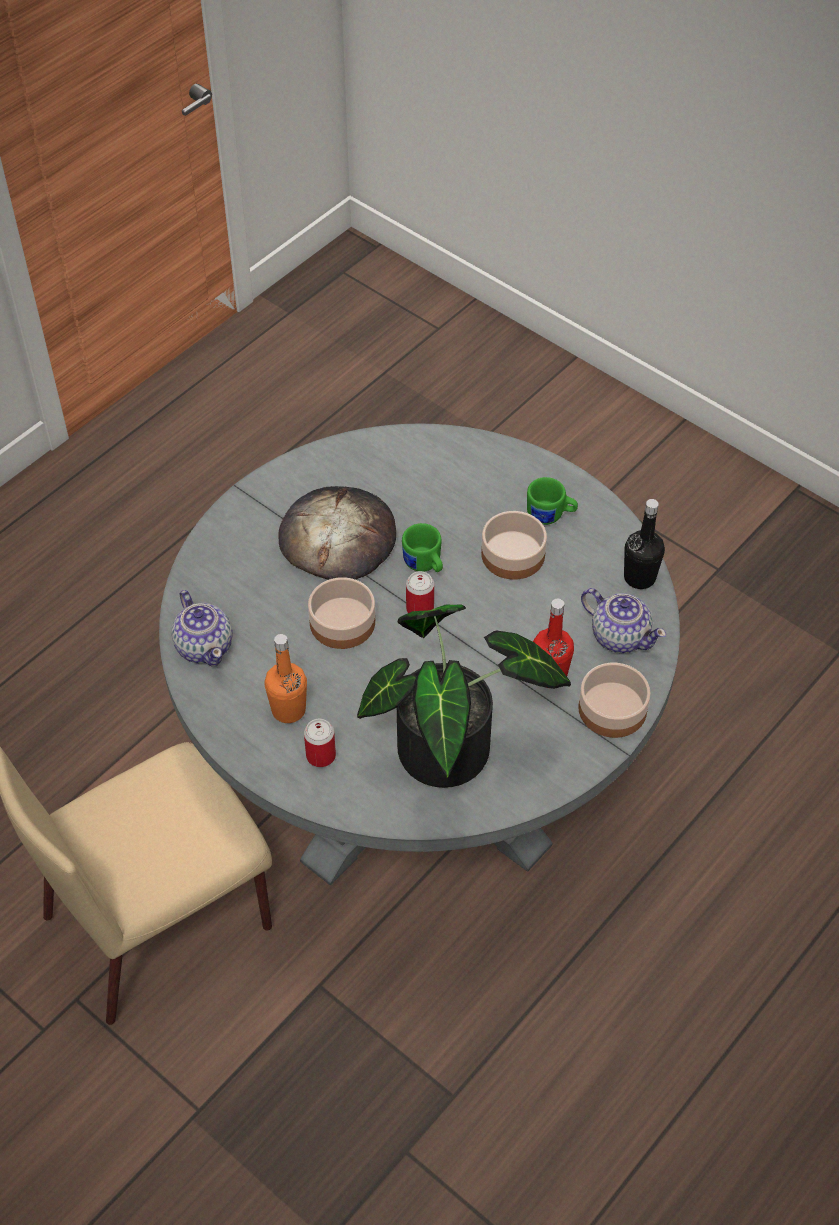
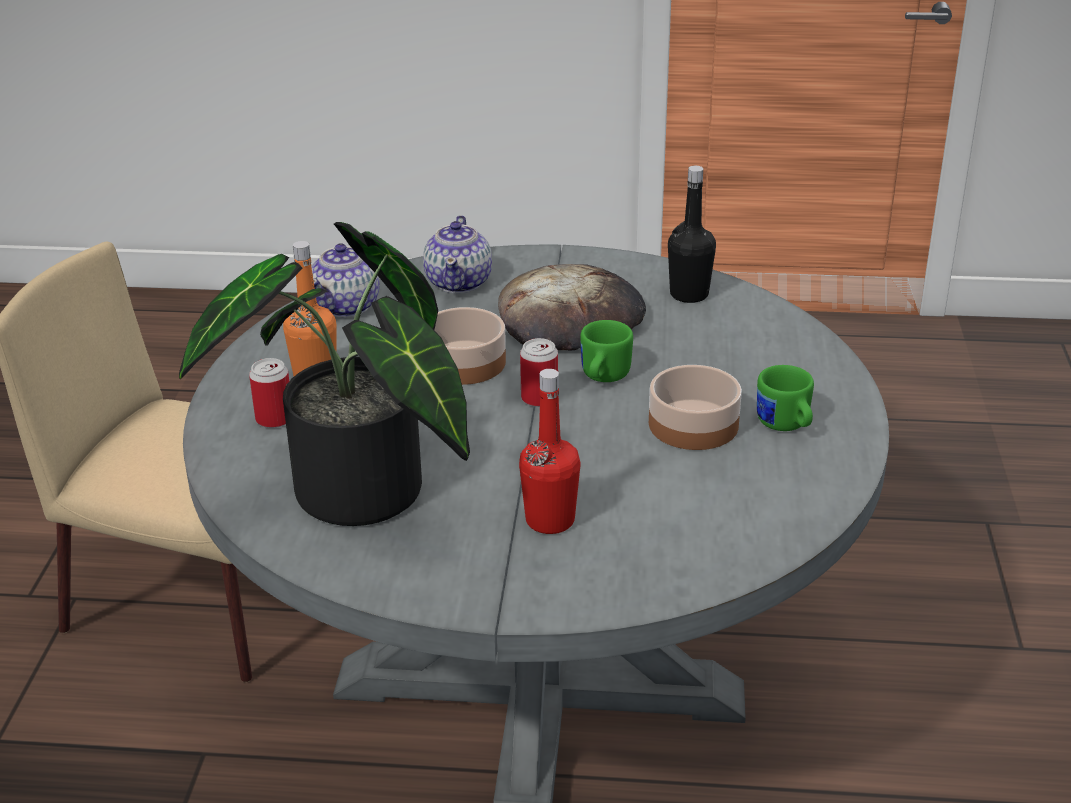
camera: 55 degrees right, 20 degrees down
(611, 709) = (551, 588): bowl -> none
(619, 635) = (674, 548): teapot -> teapot (459, 282)
(639, 577) = (785, 526): black bottle -> black bottle (689, 294)

